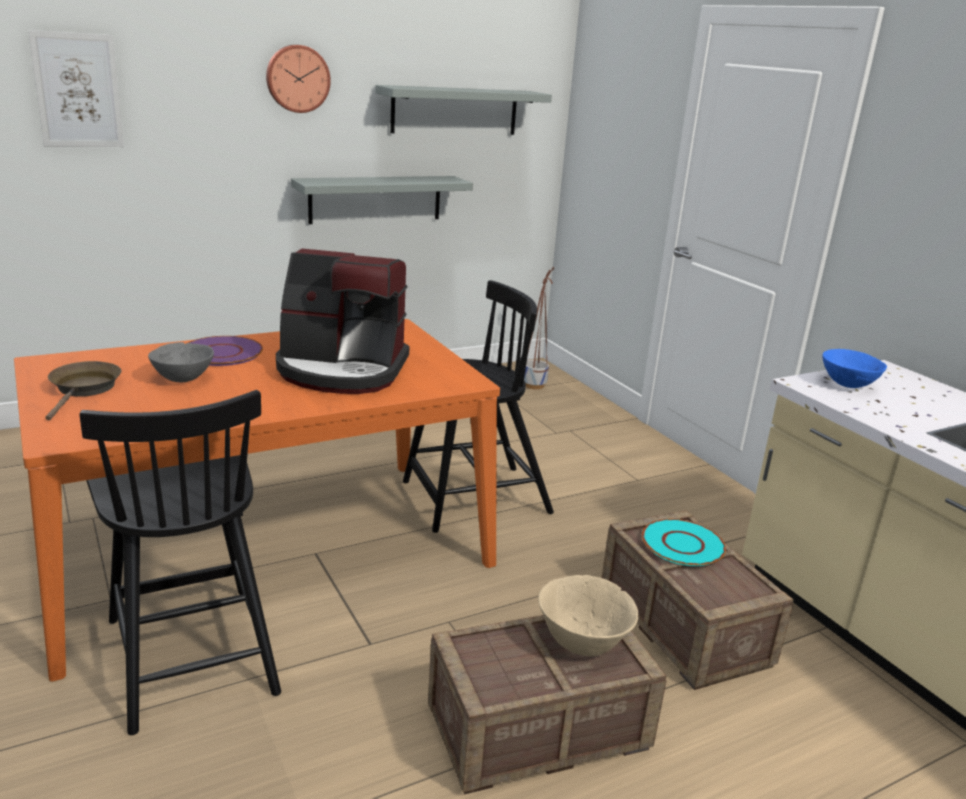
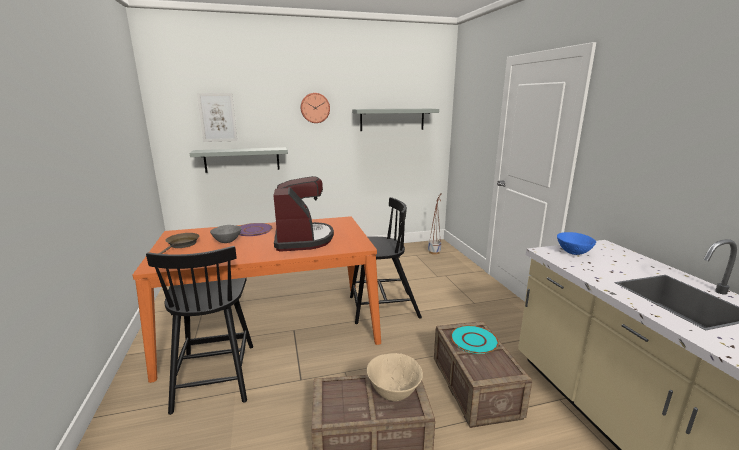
camera: 15 degrees right, 5 degrees down
(342, 370) = (303, 239): coffee machine -> coffee machine turned 120 degrees counterclockwise
(376, 199) = (354, 162): grey shelf -> grey shelf (242, 159)

